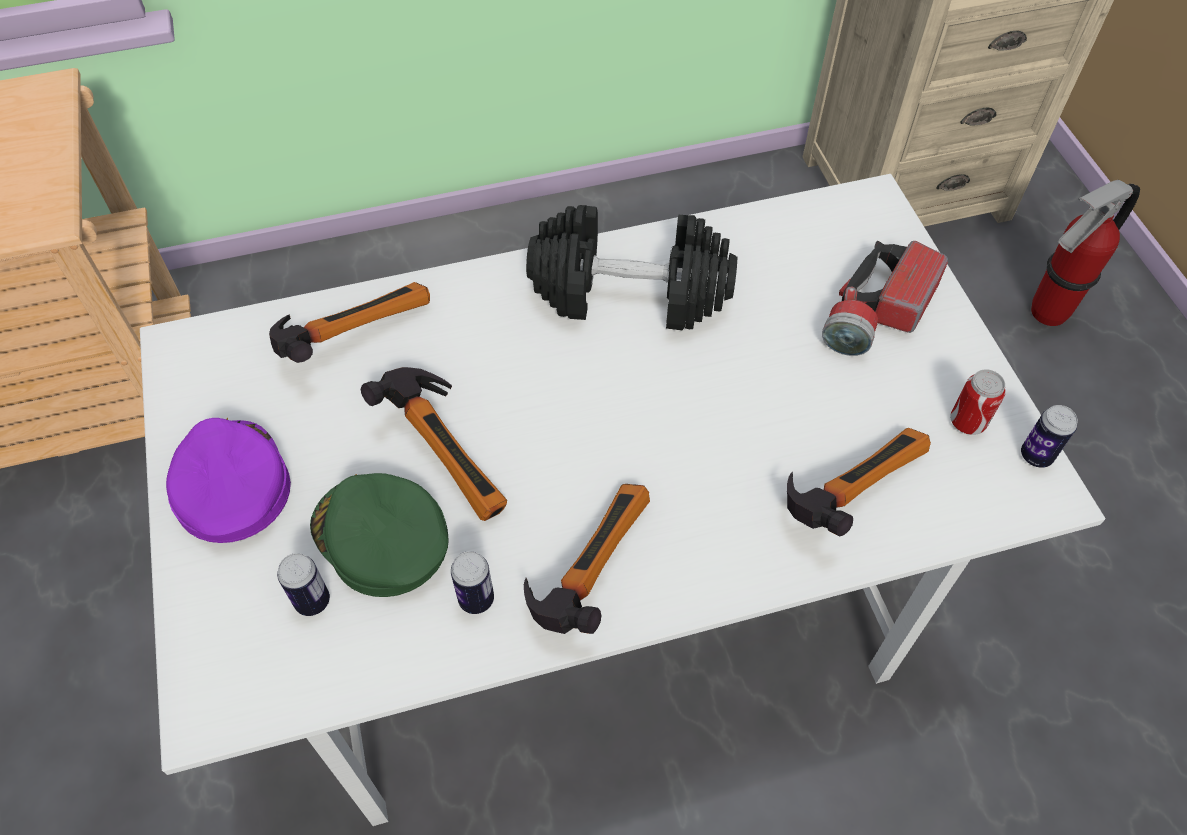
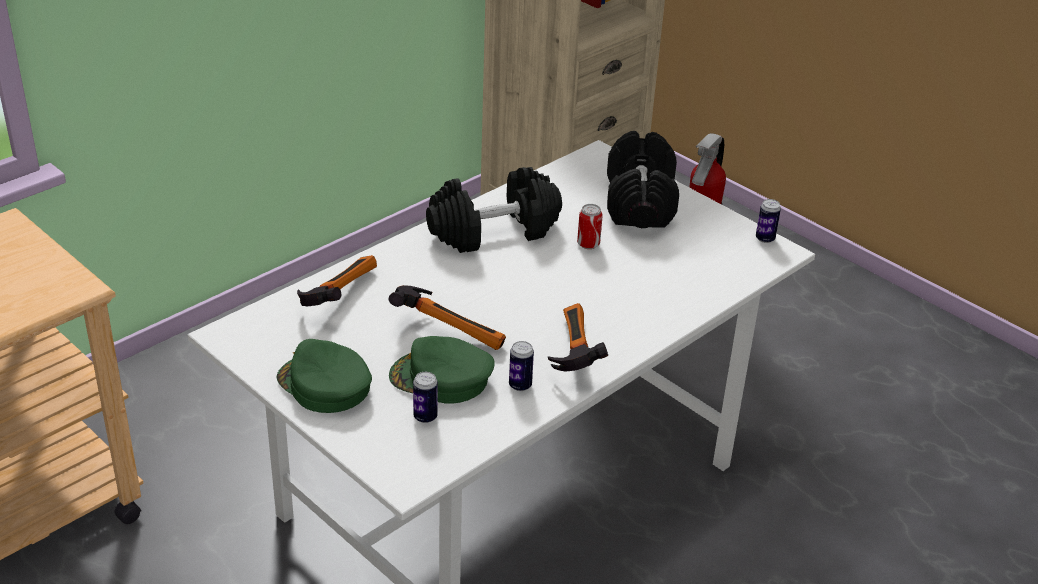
camera: 30 degrees left, 20 degrees down
(230, 484) = (324, 385): purple cap -> green cap
(848, 485) = (681, 278): hammer -> none
(877, 314) = (640, 203): flashlight -> black dumbbell
(967, 422) = (721, 235): can -> can (588, 244)

